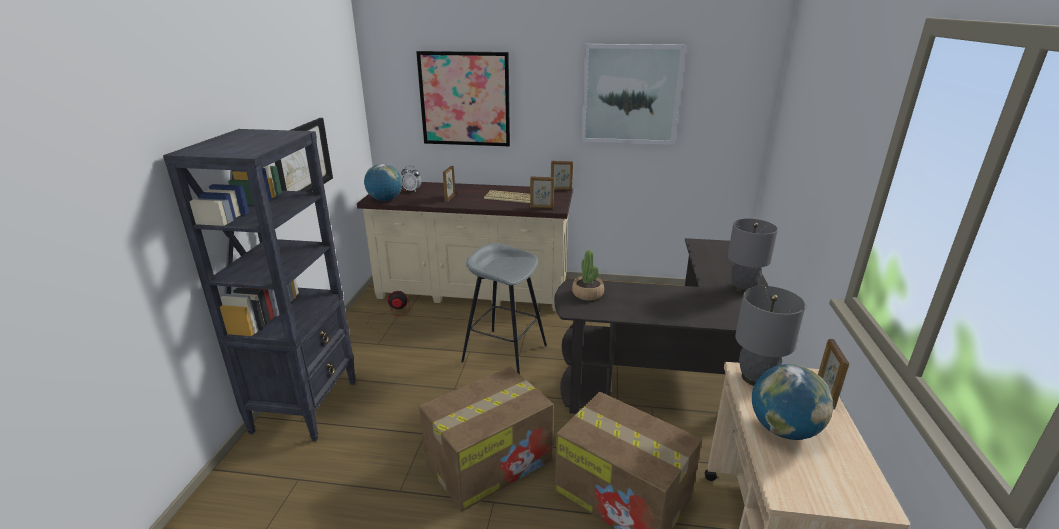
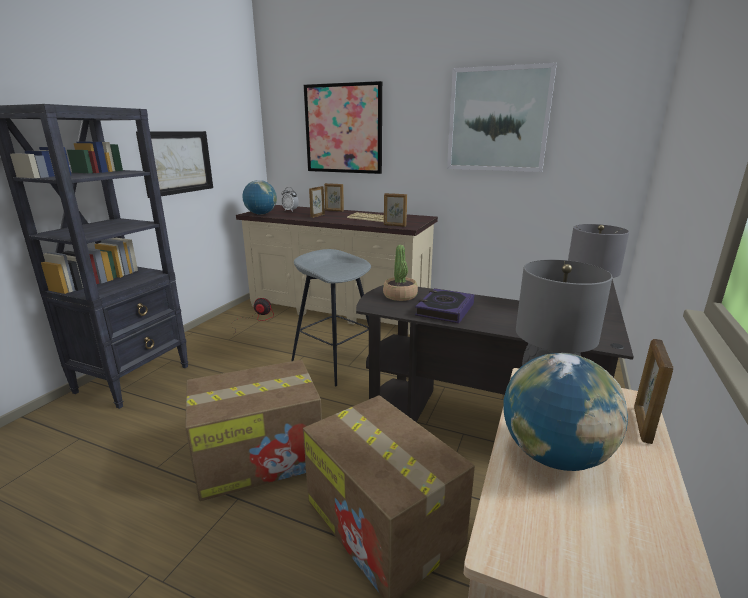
camera: 15 degrees right, 5 degrees down
(561, 189) = (425, 216): picture frame -> picture frame (334, 210)
(635, 305) = (444, 310): none -> book

